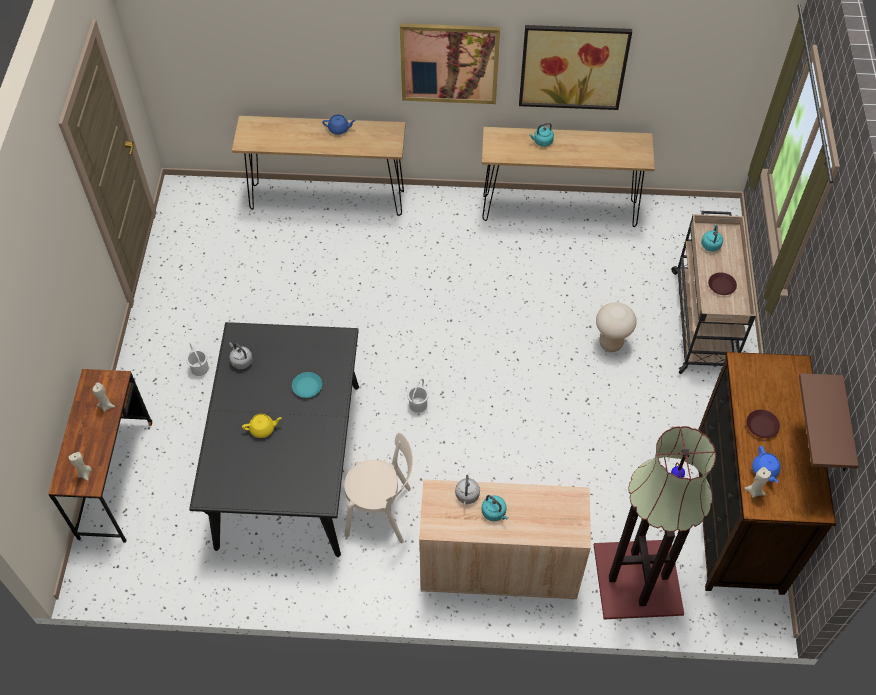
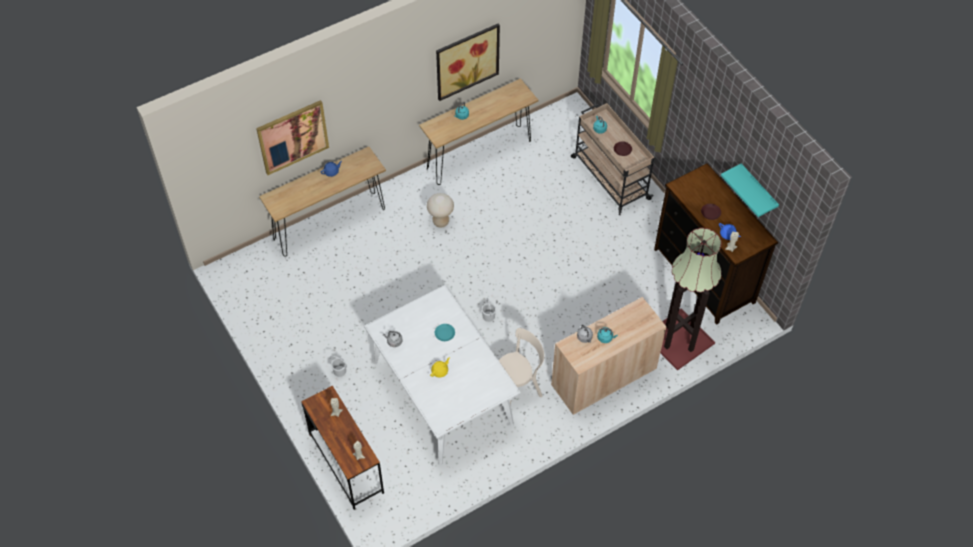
camera: 35 degrees left, 0 degrees up
(289, 463) = (441, 392): black dining table -> white dining table
(449, 63) = (392, 95): picture -> picture (293, 137)
(611, 343) = (569, 219): beige stool -> beige stool (440, 222)
(845, 429) = (758, 190): brown shelf -> turquoise shelf

